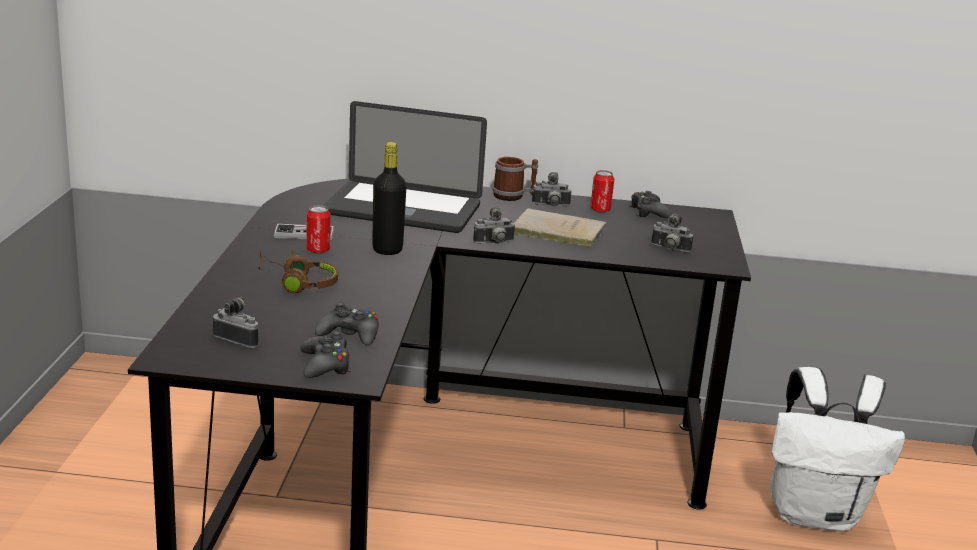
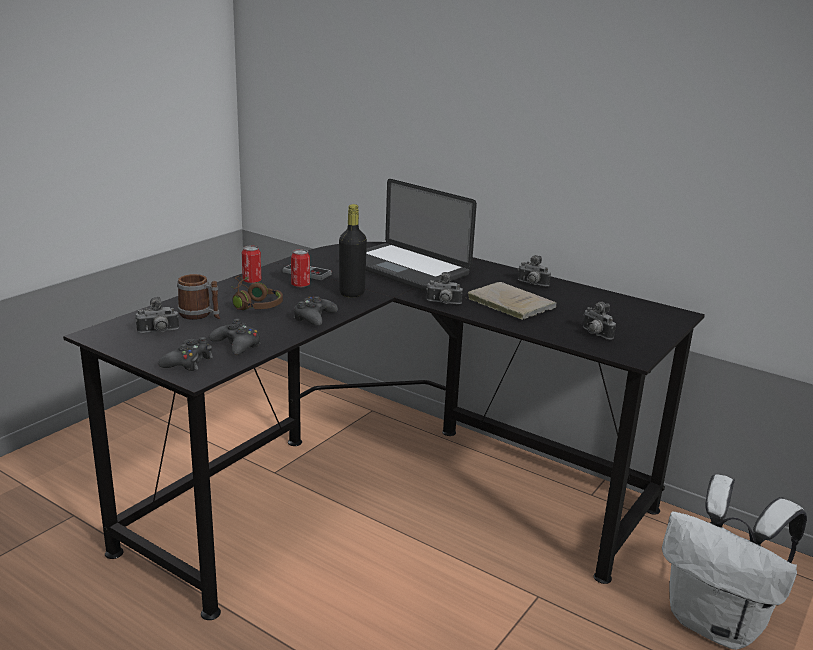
camera: 30 degrees right, 0 degrees up
(239, 339) = (158, 332): camera -> camera turned 105 degrees clockwise
(514, 196) = (509, 273): mug -> mug (200, 315)
(600, 210) = (572, 294): can -> can (252, 281)
(648, 212) = (616, 302): black game controller -> black game controller (314, 318)

